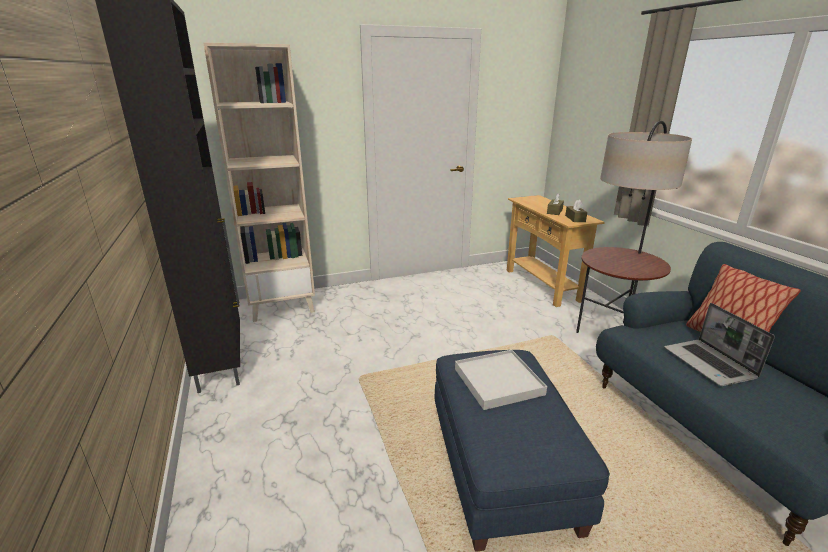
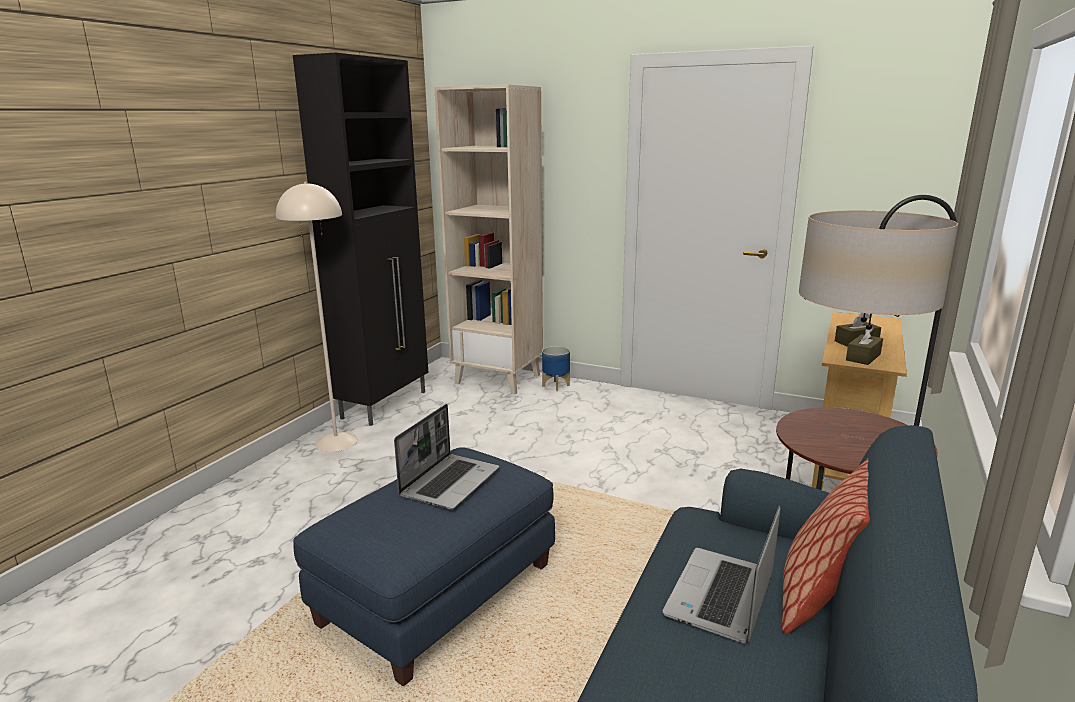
camera: 45 degrees right, 5 degrees down
(231, 413) = (336, 441): none -> beige floor lamp
(332, 295) = (556, 385): none -> planter
(498, 381) = (450, 482): white tray -> laptop

